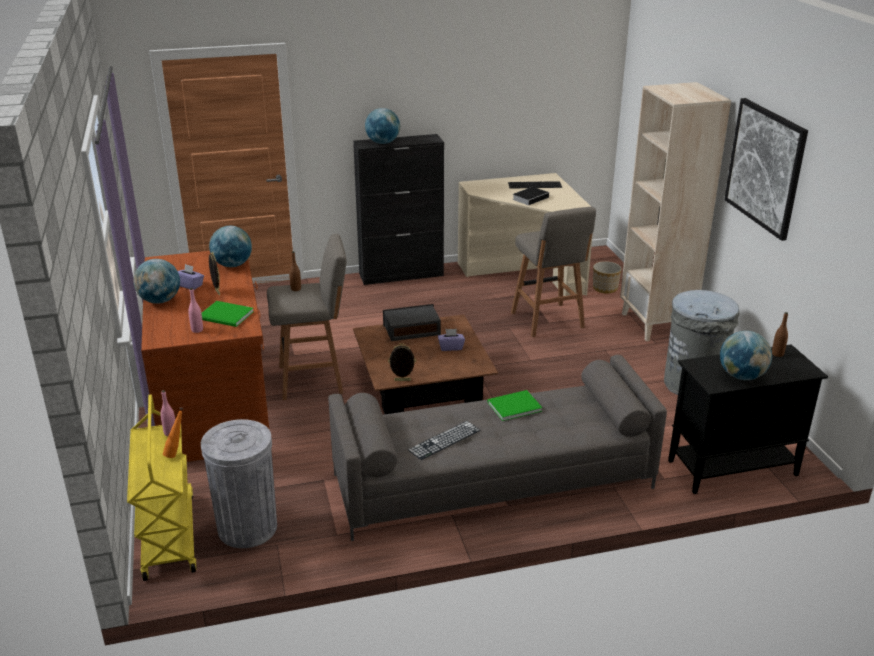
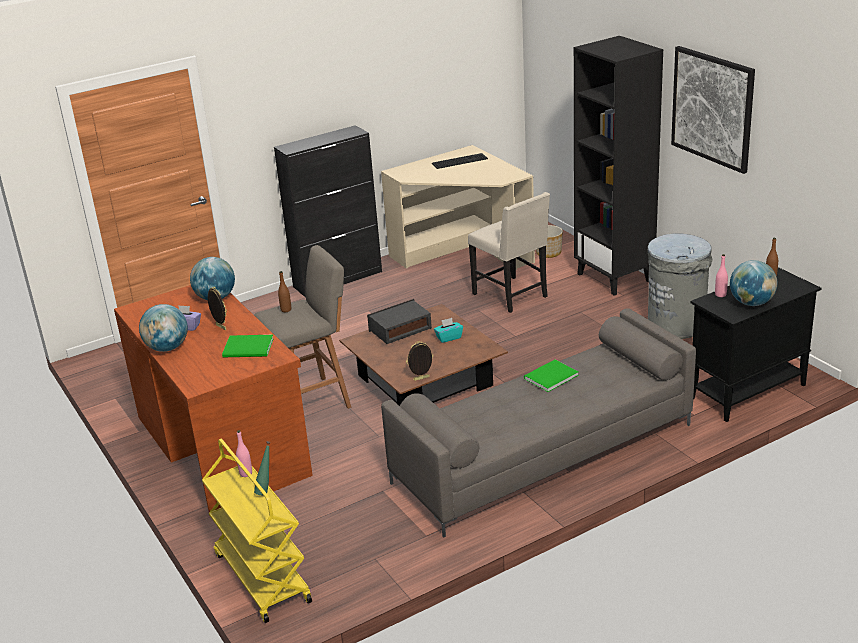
camera: 15 degrees left, 0 degrees up
(177, 454) = (266, 490): orange bottle -> green bottle
(197, 330) = (229, 367): pink bottle -> pink bottle (720, 295)
(247, 527) = (336, 551): grey trash can -> none
(383, 143) = (307, 144): globe -> none
(444, 440) = (506, 421): keyboard -> none
(451, 347) = (448, 337): purple tissue box -> turquoise tissue box
(531, 198) = (464, 175): book -> none
(548, 321) = (512, 296): grey stool -> beige chair
(656, 324) = (614, 277): beige bookcase -> black bookcase

